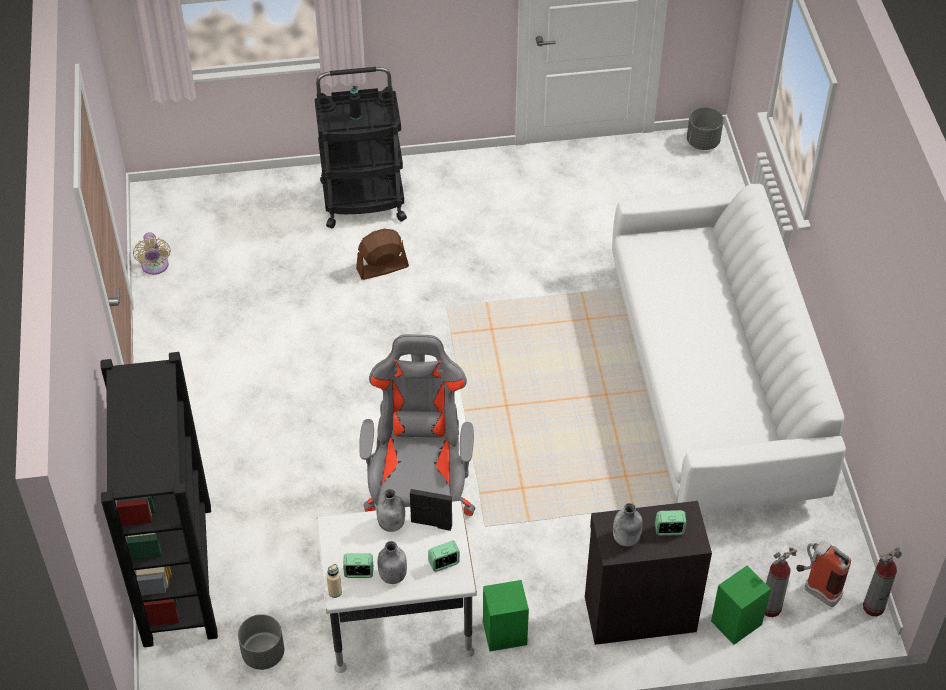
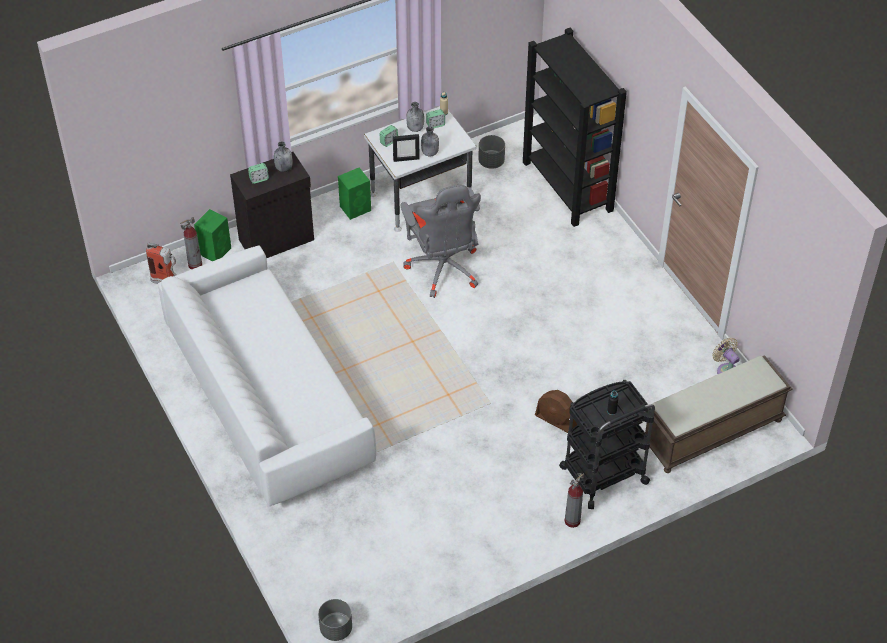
camera: 160 degrees right, 0 degrees up
(220, 210) = (712, 432): none -> brown bench
(382, 267) = (555, 420): brown fan -> brown fan turned 75 degrees clockwise
(873, 607) = (129, 283): fire extinguisher -> fire extinguisher (572, 521)

